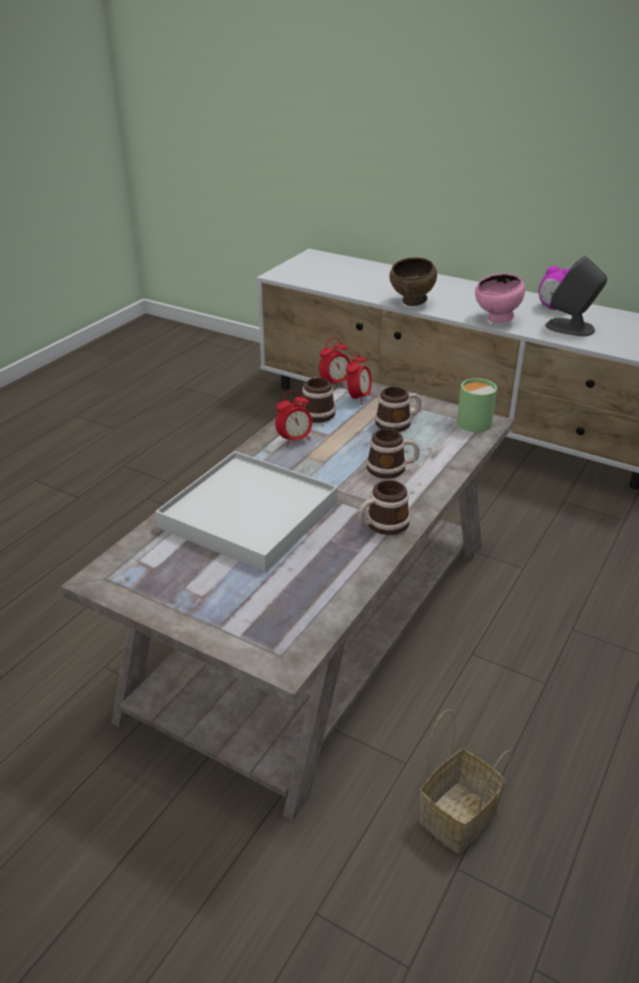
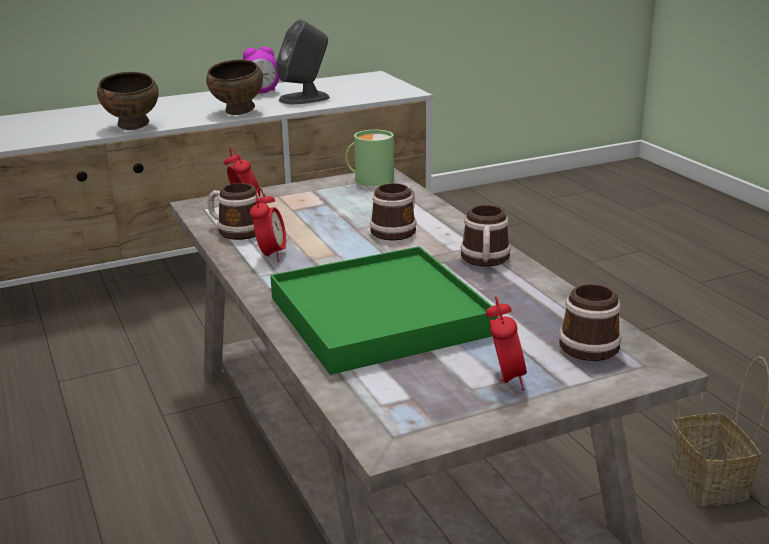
camera: 55 degrees left, 10 degrees down
(250, 515) = (380, 315): white tray -> green tray
(335, 384) = (196, 208): alarm clock -> alarm clock (505, 380)
(398, 423) = (322, 205): mug -> mug (589, 342)
(497, 320) = (238, 112): pink bowl -> brown bowl

